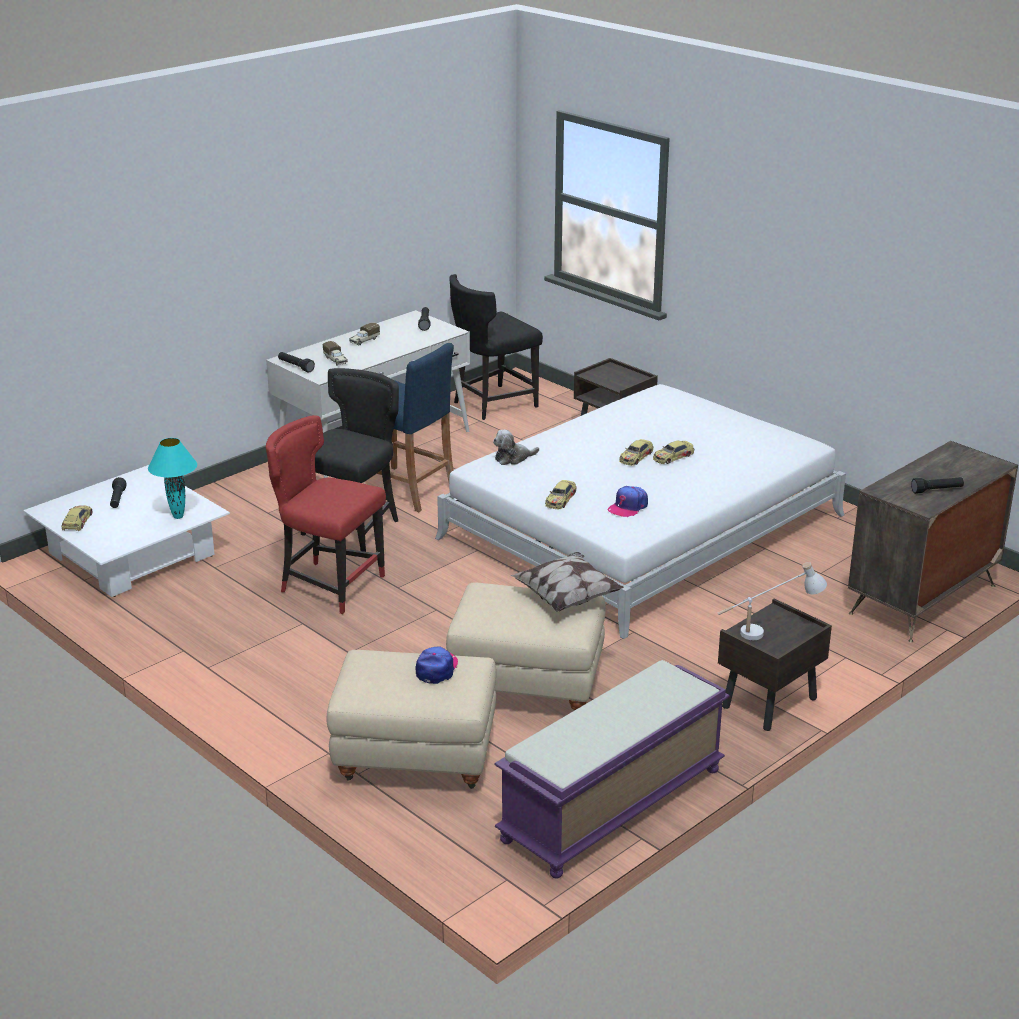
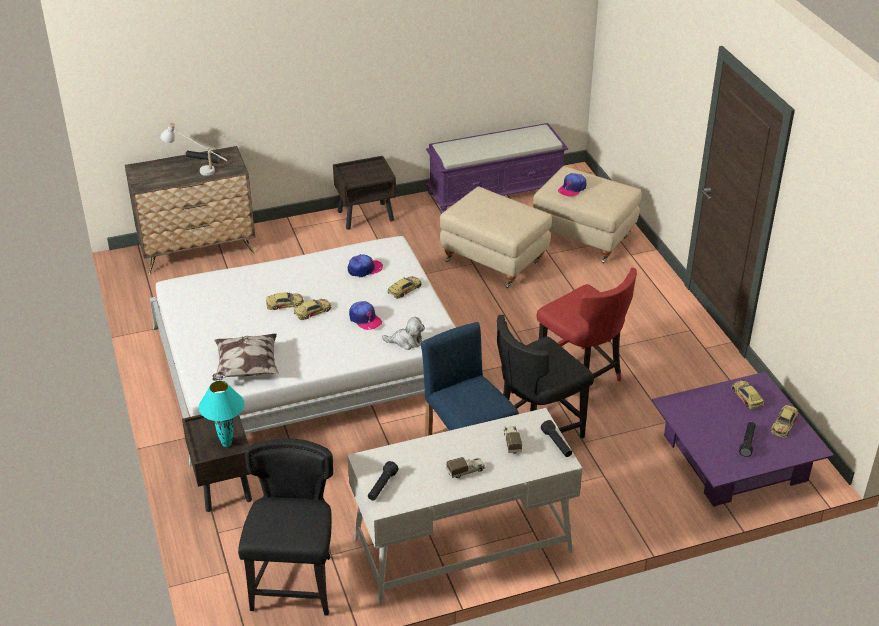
camera: 155 degrees left, 10 degrees up
(121, 535) = (747, 397): none -> toy car
(132, 554) = (734, 459): white coffee table -> purple coffee table
(178, 517) = (697, 404): turquoise table lamp -> turquoise table lamp (227, 444)
(492, 404) = (295, 582): black chair -> black chair turned 75 degrees counterclockwise
(567, 597) = (466, 212): pillow -> pillow (246, 368)
(574, 463) = (365, 319): none -> cap
(768, 632) = (369, 172): white table lamp -> white table lamp (197, 170)

